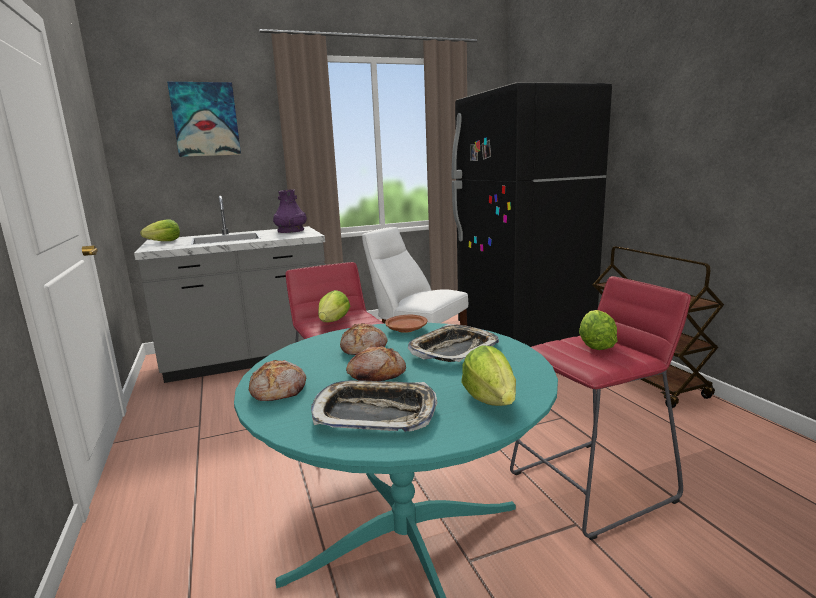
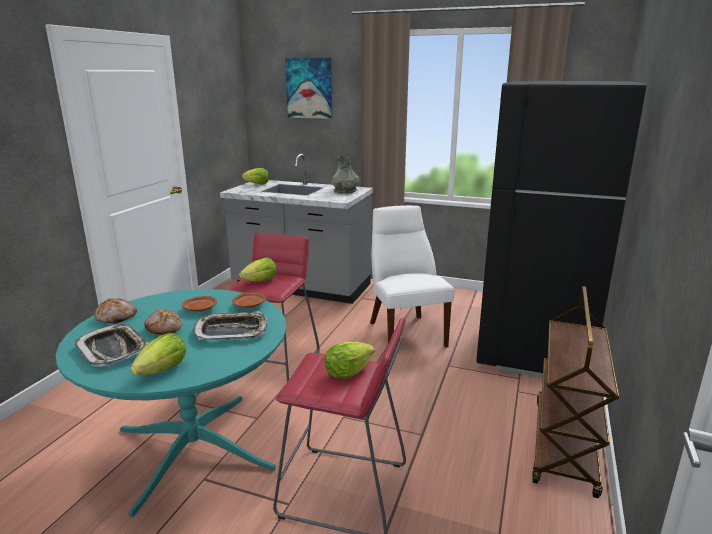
camera: 40 degrees right, 5 degrees up
(291, 231) = (345, 191): purple vase -> grey vase
(365, 348) = (201, 309): bread -> brown plate

